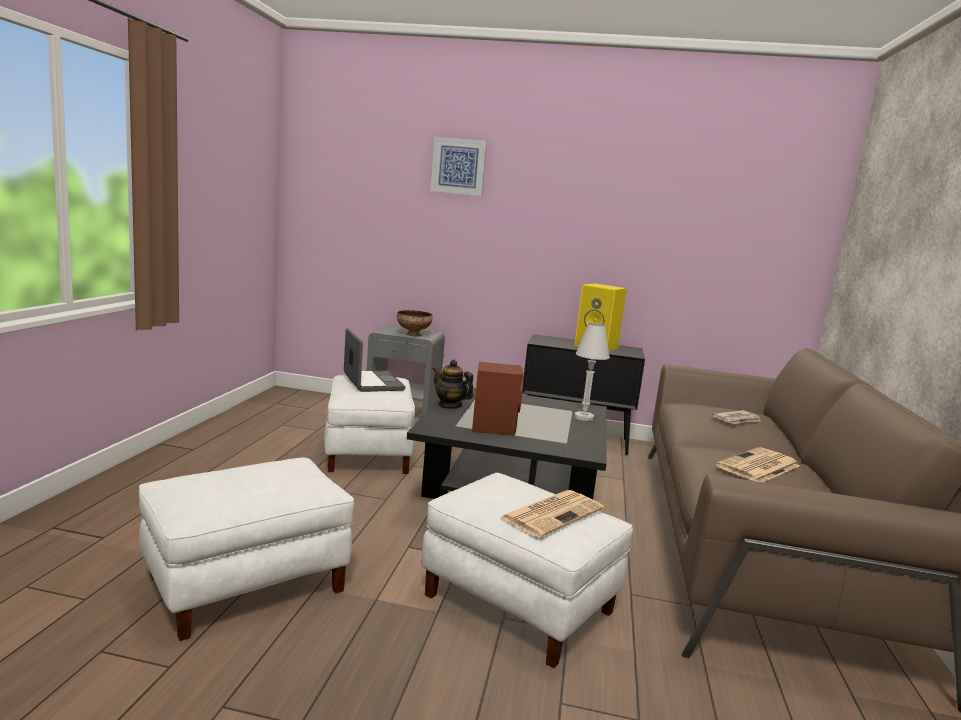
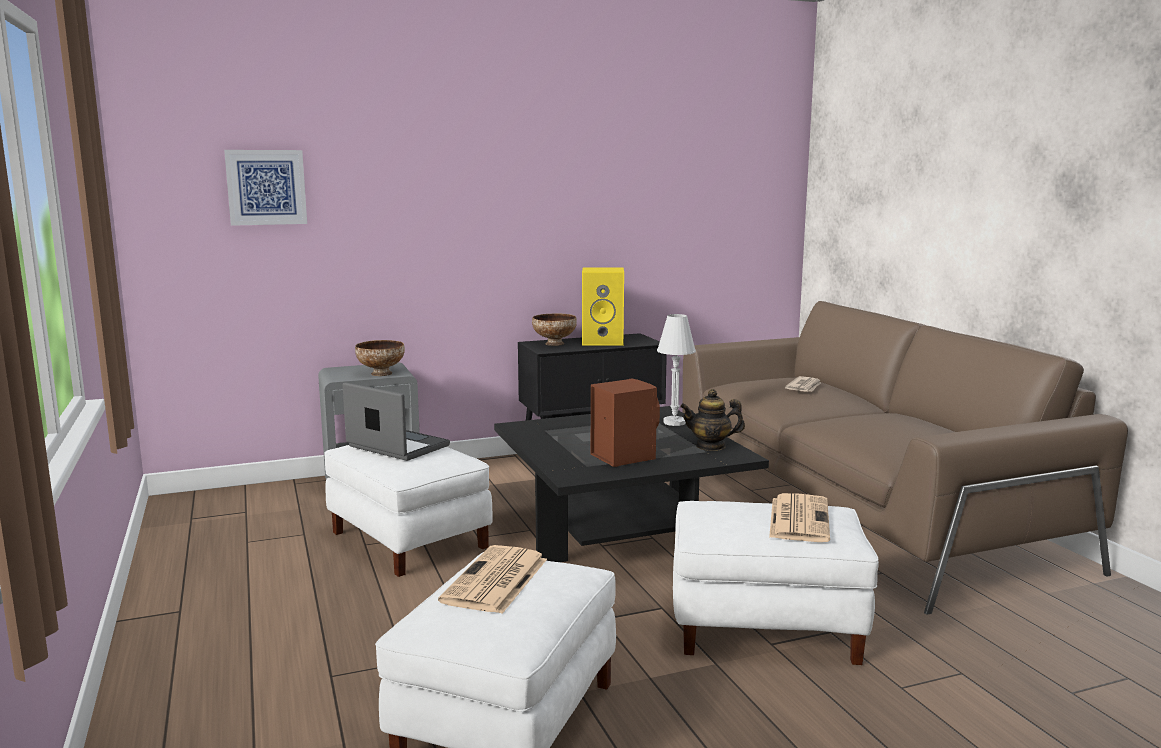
camera: 30 degrees left, 0 degrees up
(450, 405) = (540, 447): teapot -> teapot (711, 446)
(458, 166) = (393, 141): picture -> picture (266, 187)
(556, 340) = (555, 343): none -> bowl
(758, 466) = (888, 424): newspaper -> newspaper (495, 581)

